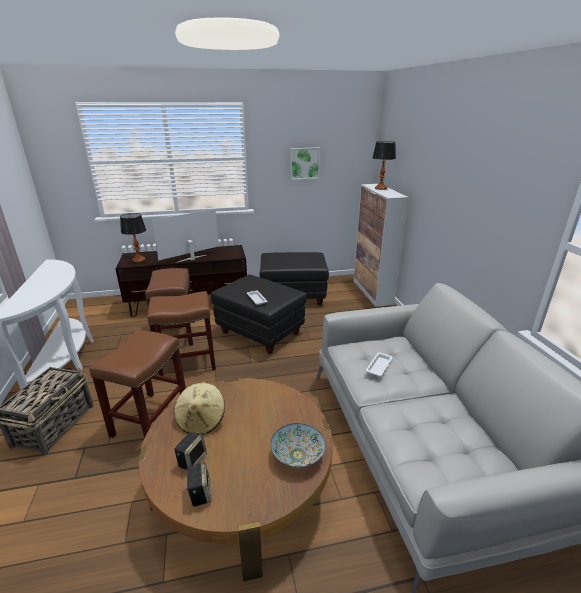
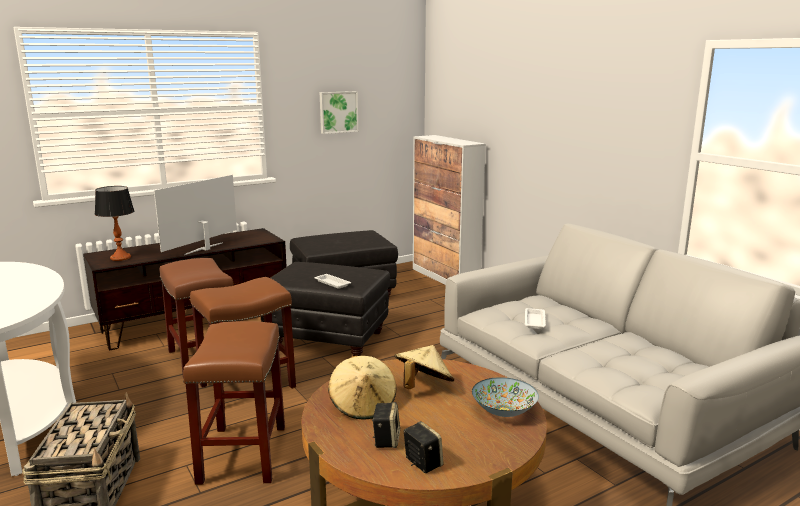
camera: 20 degrees left, 10 degrees down
(256, 411) = (423, 386): none -> beige hat
(380, 188) = (443, 138): table lamp -> none

